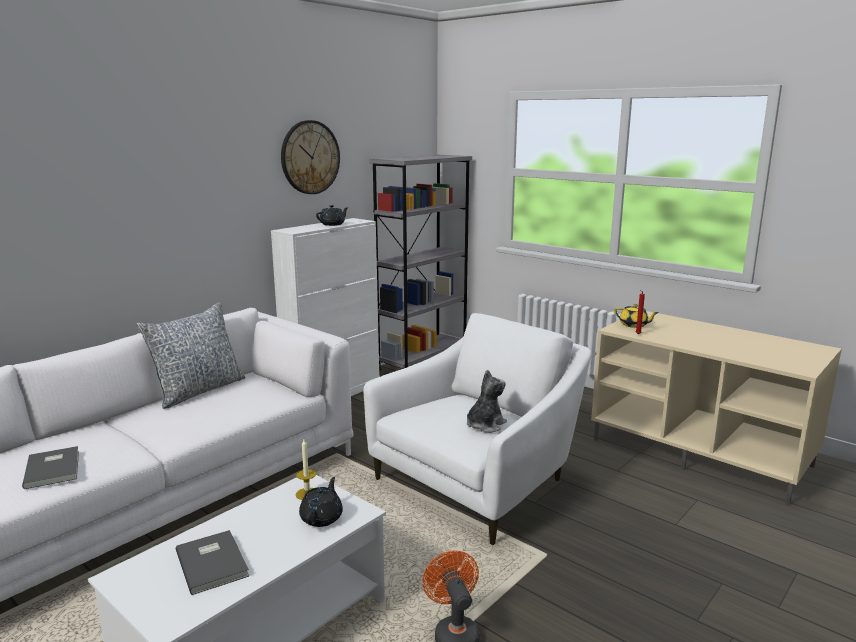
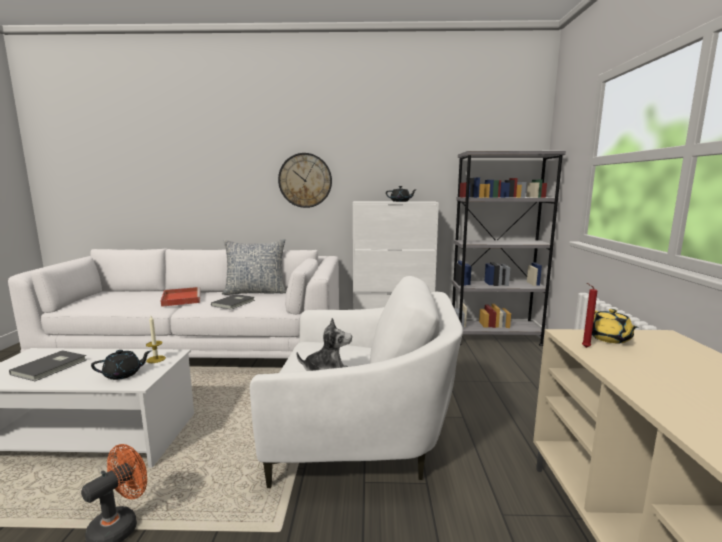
camera: 50 degrees right, 5 degrees down
(54, 468) = (132, 301): grey book -> grey book (234, 303)
(121, 435) = (181, 298): none -> red tray
(310, 157) = (398, 151): wall clock -> wall clock (305, 180)

